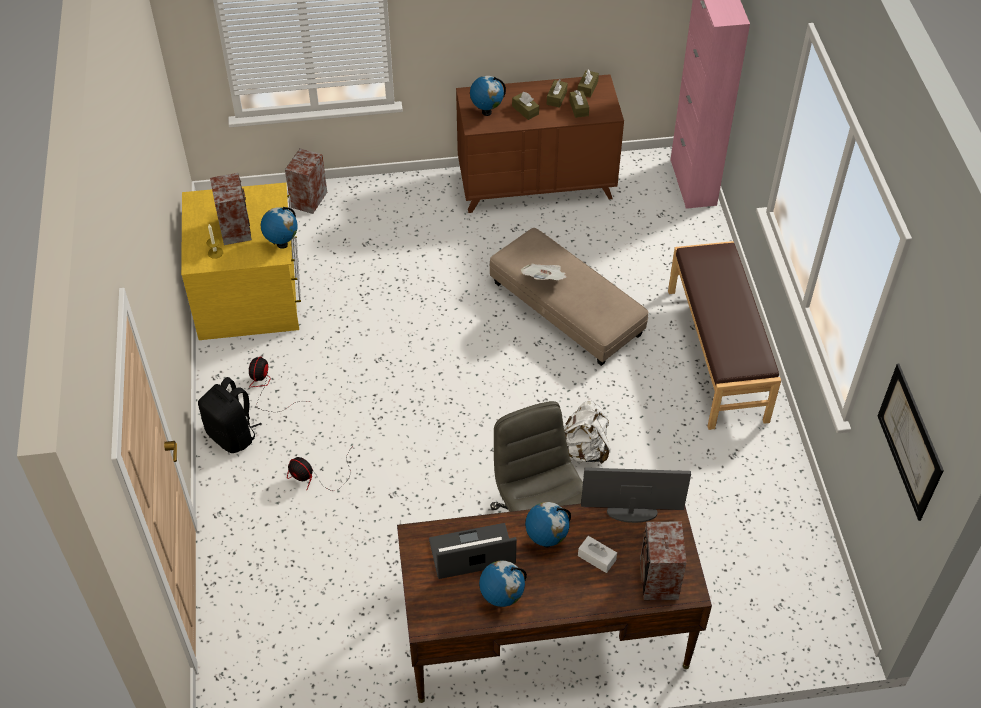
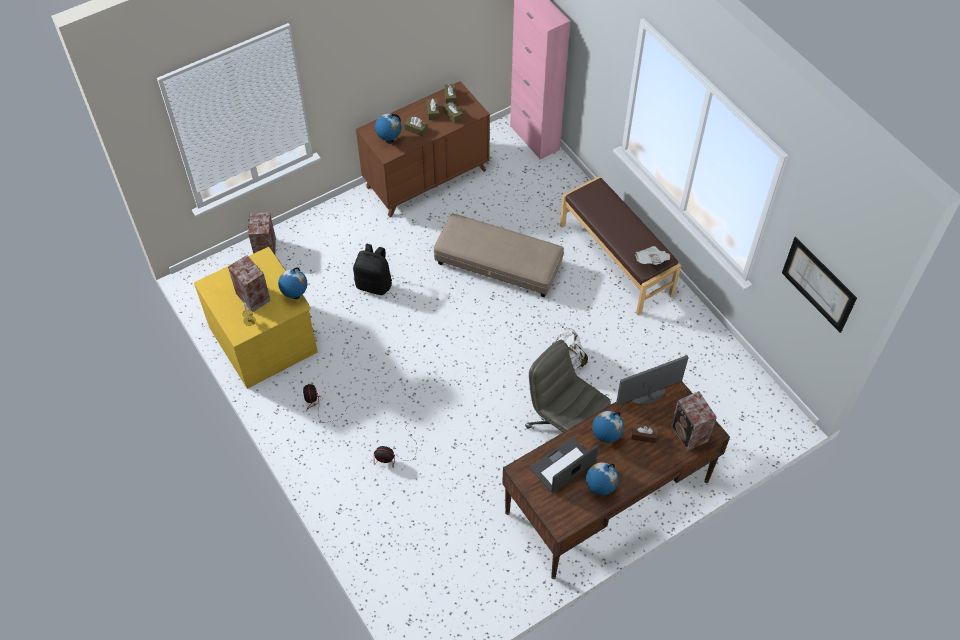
camera: 25 degrees left, 5 degrees up
(232, 435) = (316, 449): black backpack -> black backpack (374, 284)
(544, 280) = (482, 250): newspaper -> newspaper (651, 261)
(596, 558) = (643, 435): white tissue box -> brown tissue box

